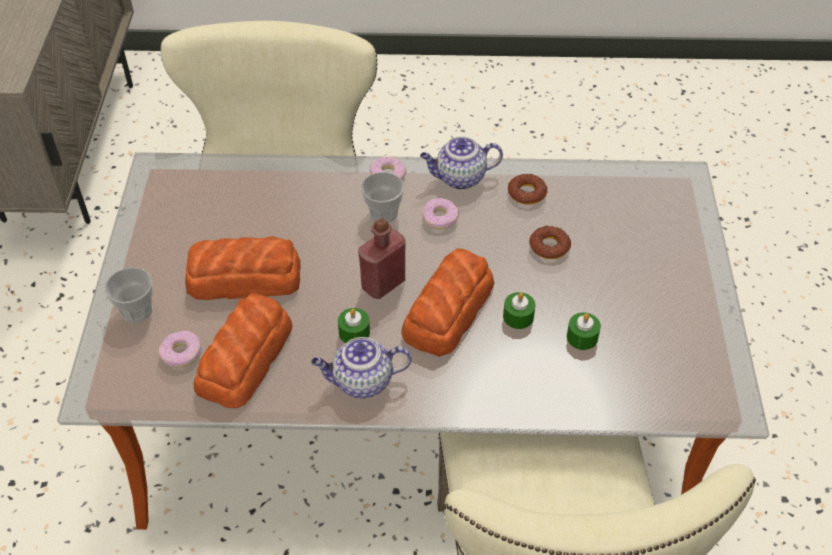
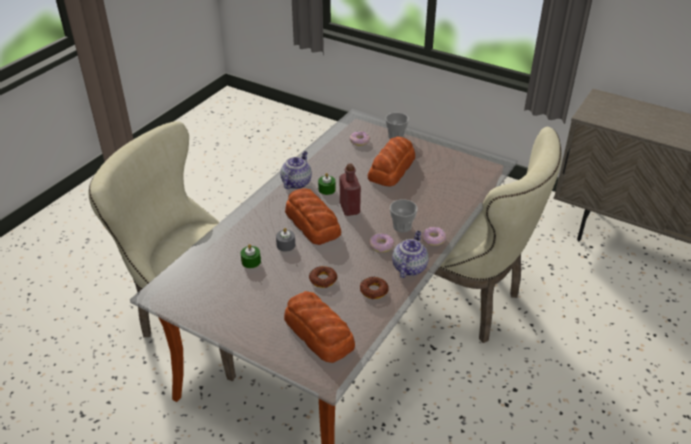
camera: 120 degrees right, 10 degrees down
(246, 357) = (341, 156): bread -> bread (319, 333)
(518, 317) = (286, 245): green candle -> grey candle

